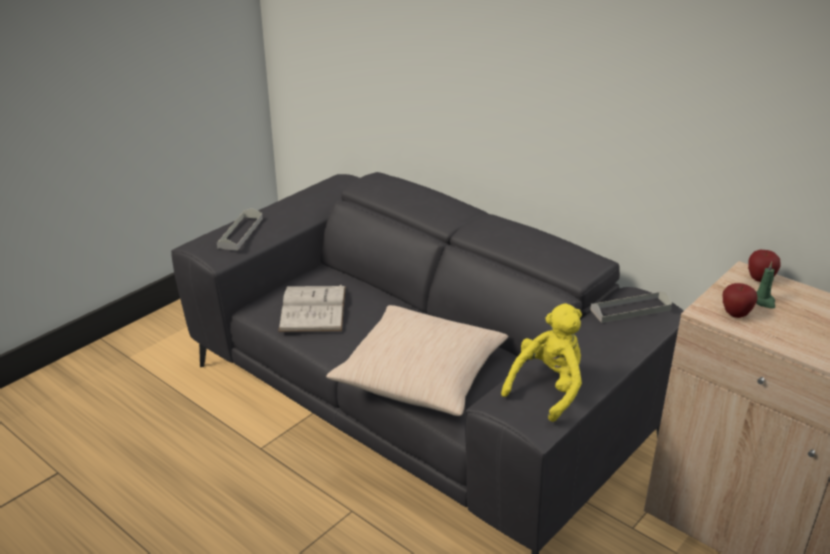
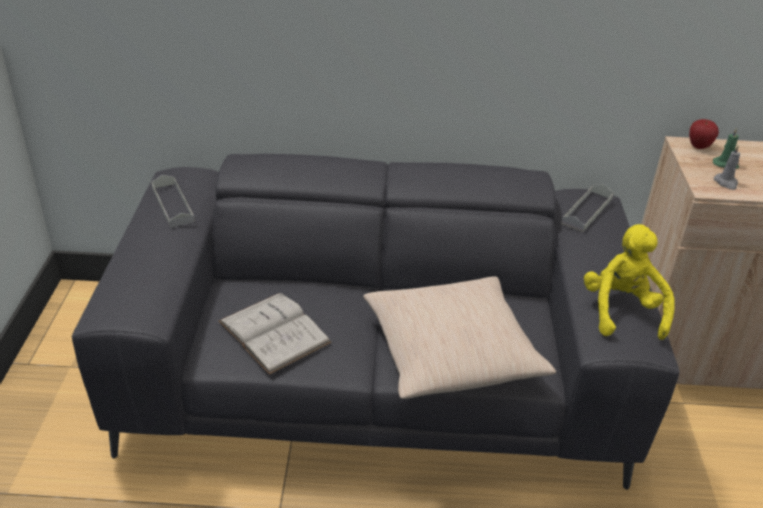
camera: 40 degrees left, 5 degrees up
(240, 233) = (144, 280): grey tray -> grey tray (172, 204)
(735, 314) = (726, 183): apple -> grey candle

